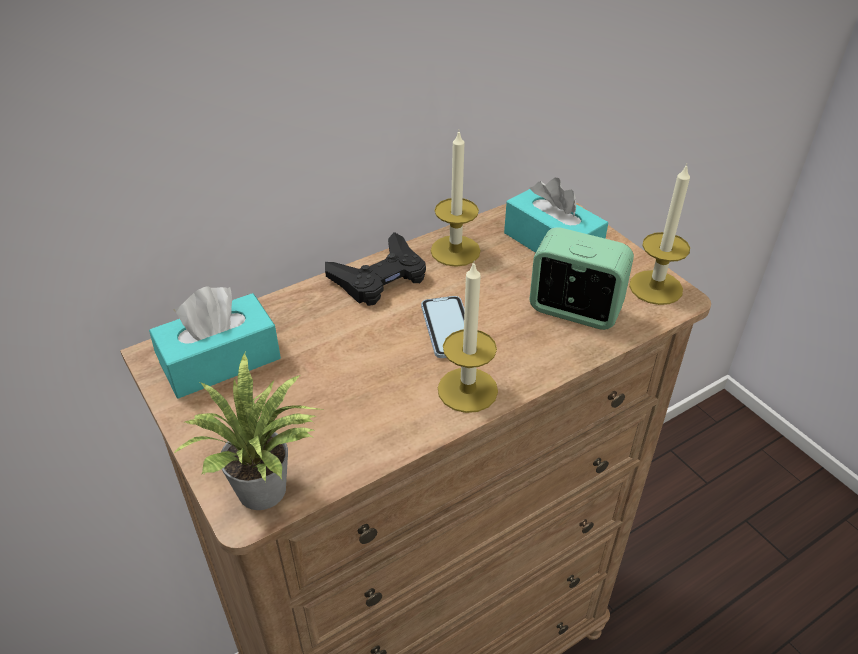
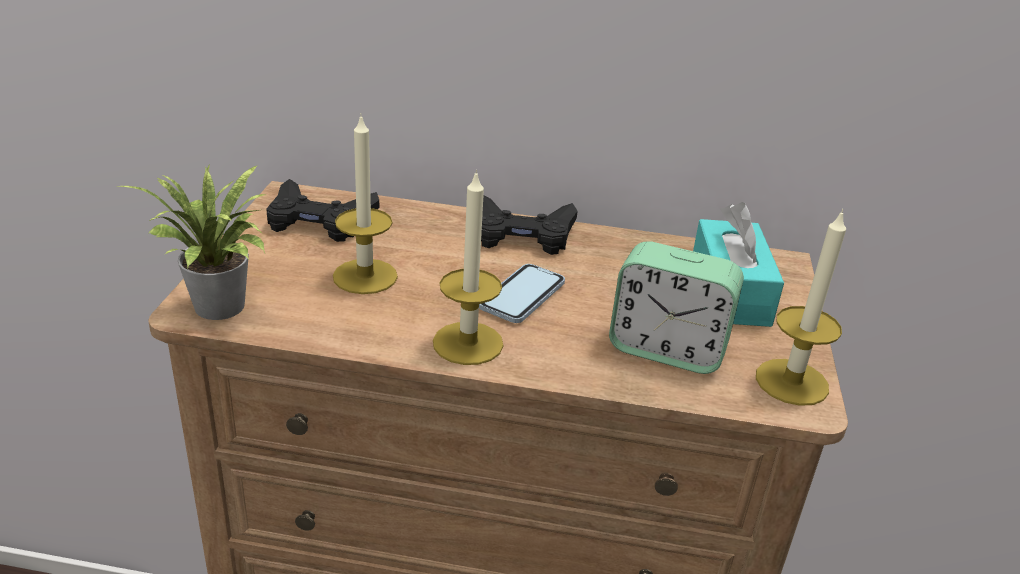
camera: 40 degrees right, 10 degrees down
(220, 361) = (320, 220): turquoise tissue box -> black game controller
(455, 251) = (621, 250): candle -> candle (365, 276)
(574, 310) = (667, 349): alarm clock -> alarm clock turned 135 degrees clockwise

